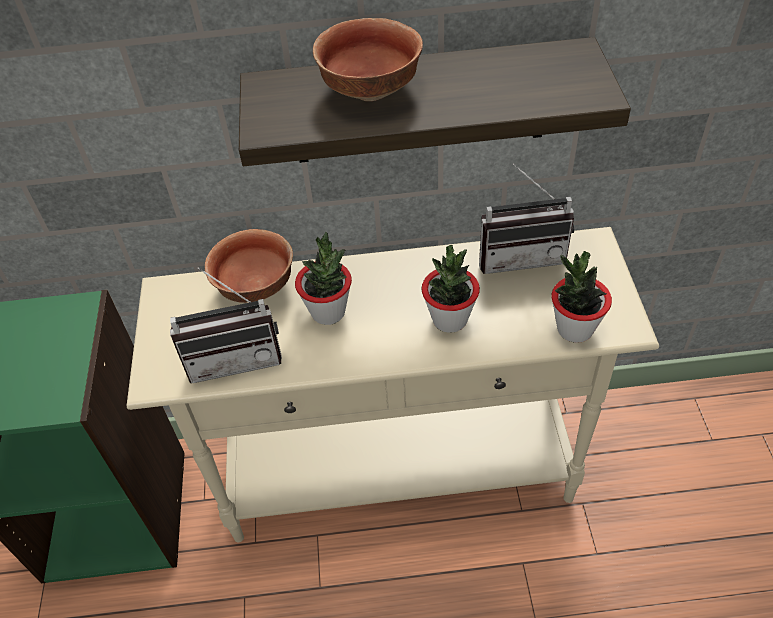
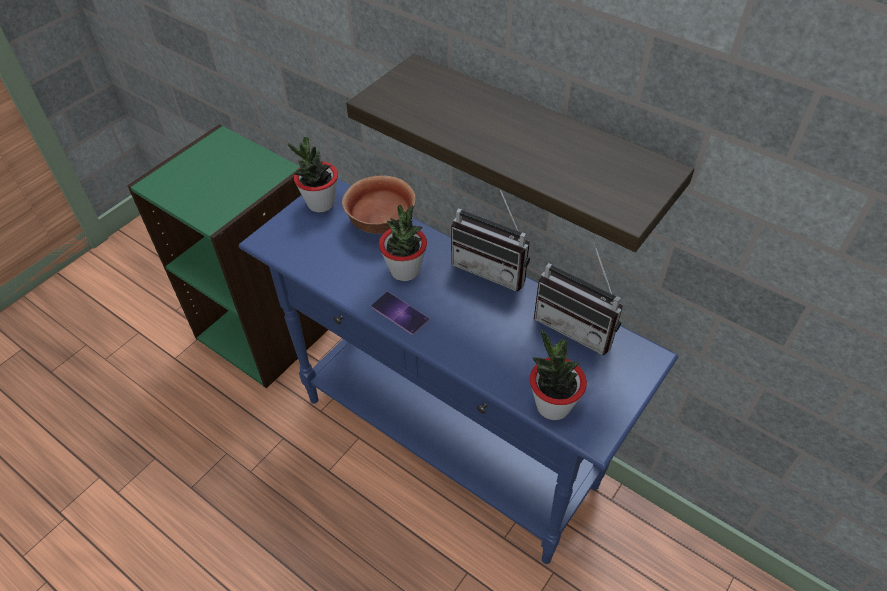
camera: 40 degrees right, 0 degrees up
(235, 357) = (321, 259): radio -> radio (493, 268)
(368, 350) = (400, 313): none -> phone
(369, 89) = (474, 110): bowl -> none
(400, 473) = (448, 443): beige console table -> blue console table
(450, 319) = (474, 333): potted plant -> potted plant (320, 203)

